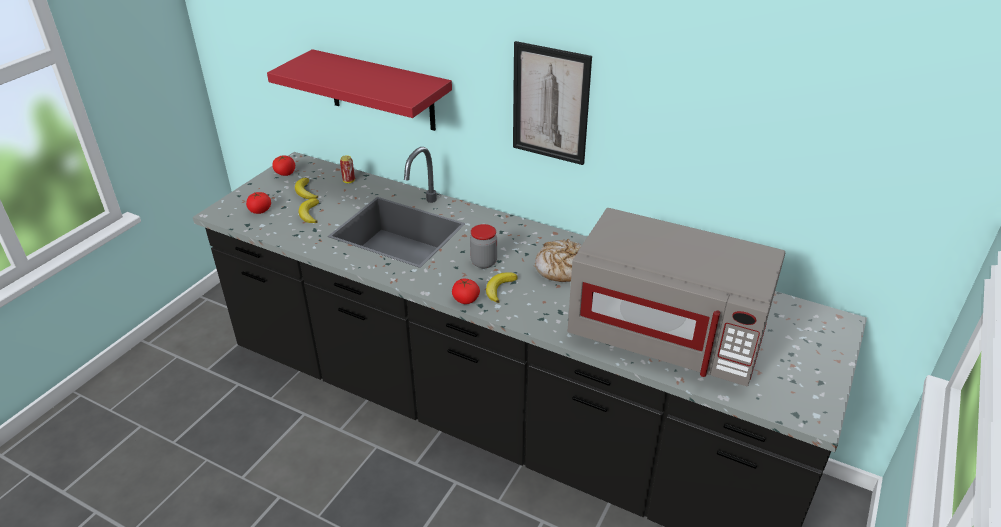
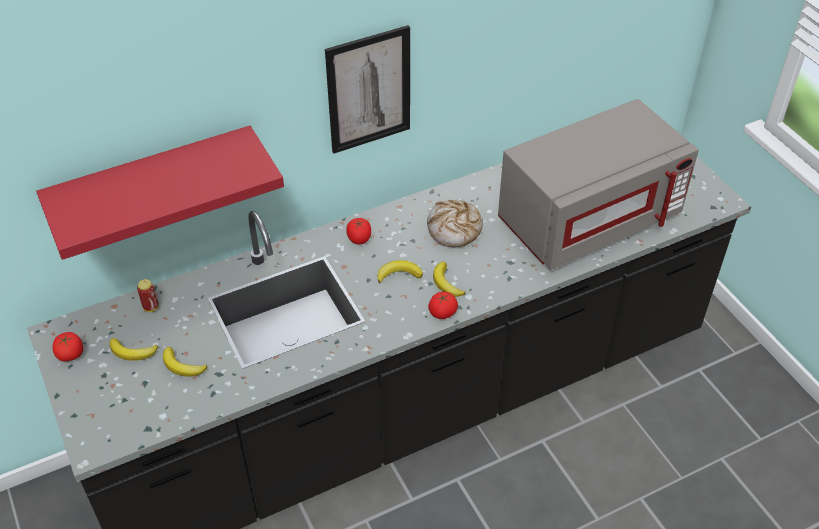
camera: 55 degrees left, 10 degrees up
(260, 210) = (130, 406): tomato -> tomato (359, 238)
(483, 262) = (399, 274): jar -> banana

